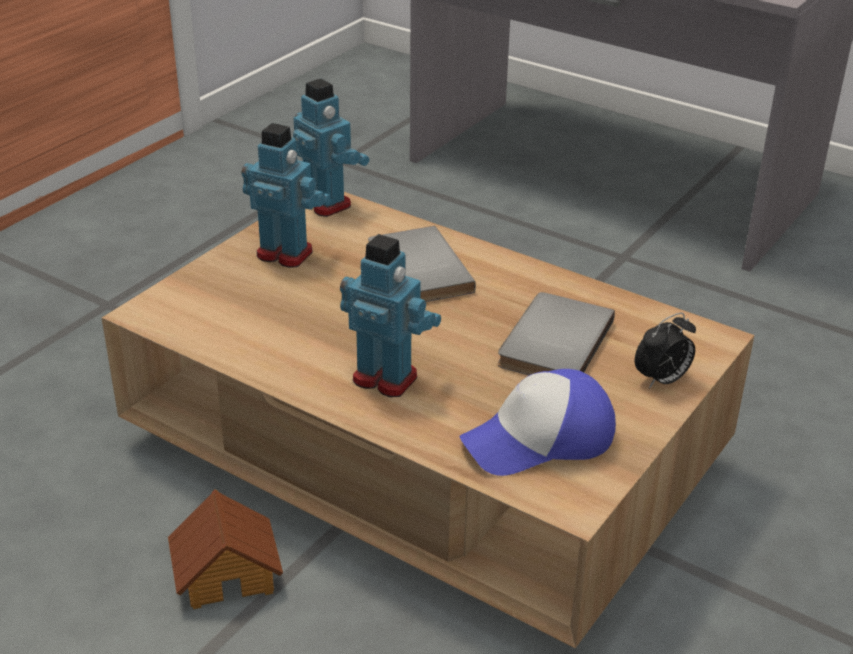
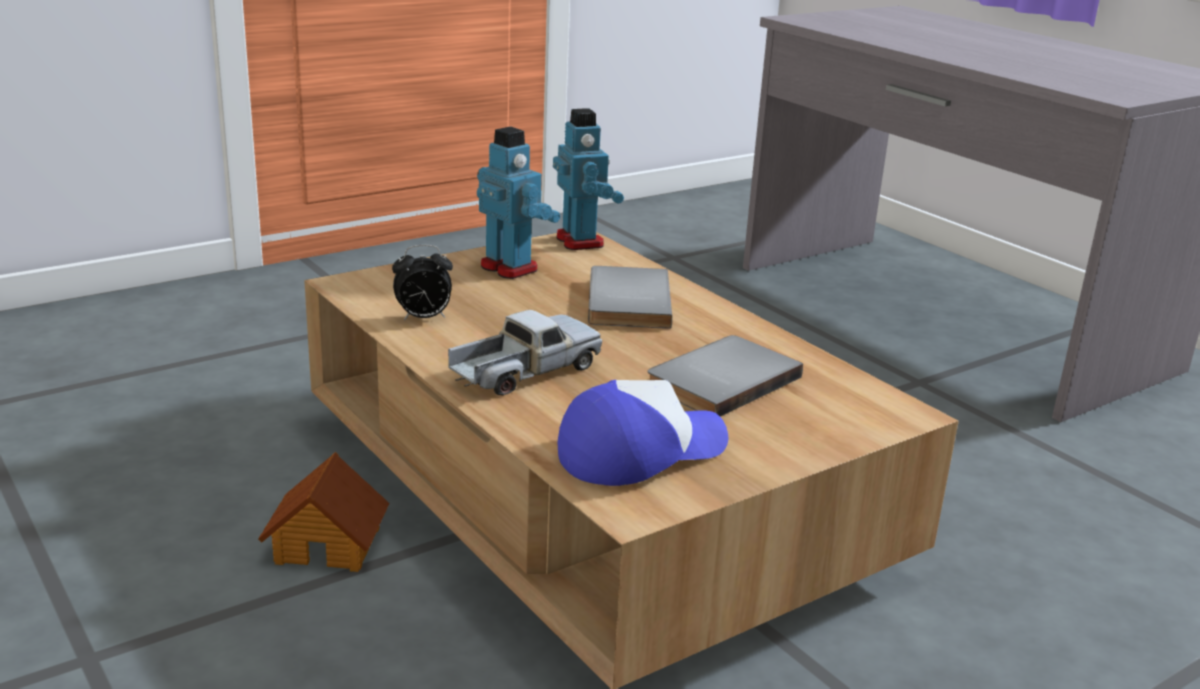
camera: 20 degrees right, 10 degrees down
(386, 378) = (524, 372): toy robot -> toy truck
(540, 440) = (640, 451): cap -> cap turned 150 degrees clockwise
(662, 380) = (817, 434): alarm clock -> alarm clock (423, 318)

